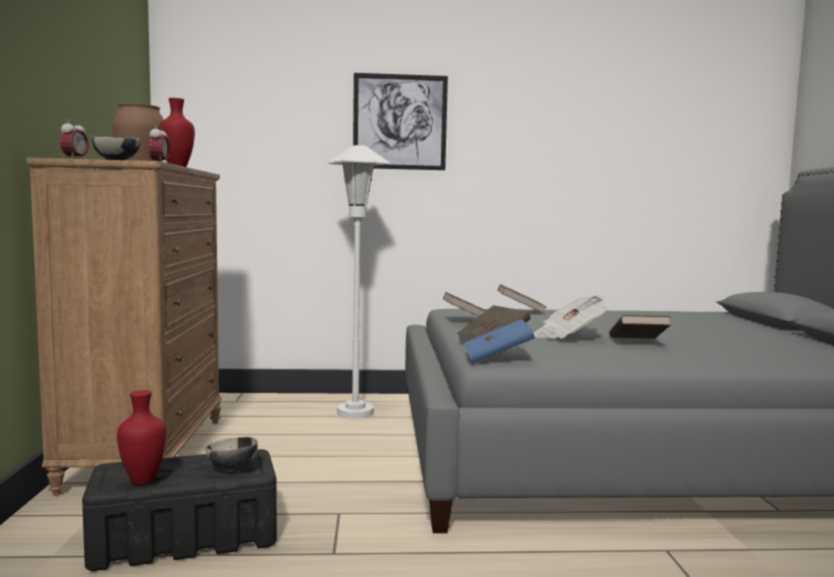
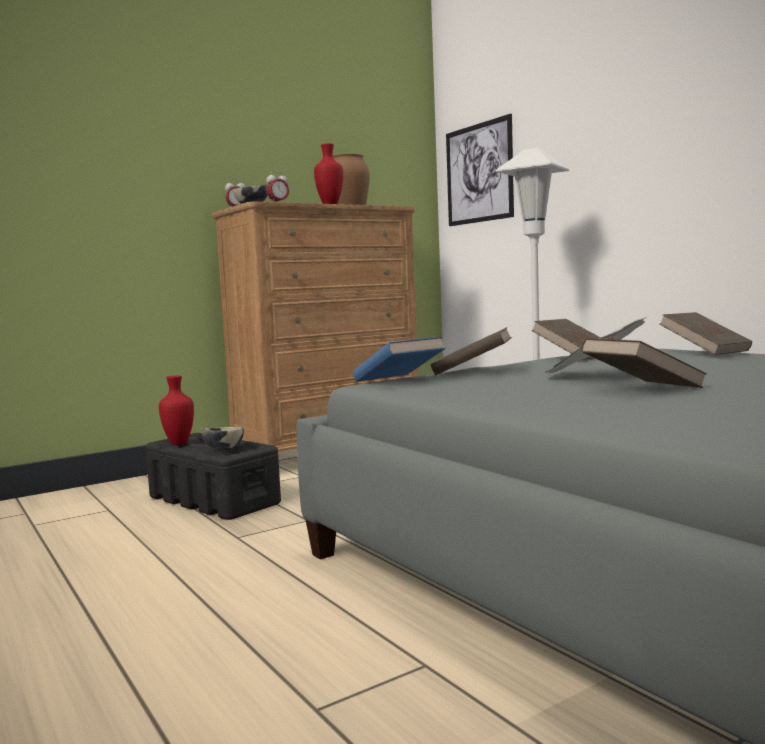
camera: 60 degrees right, 0 degrees up
(400, 122) = (631, 105): picture -> picture (479, 173)

